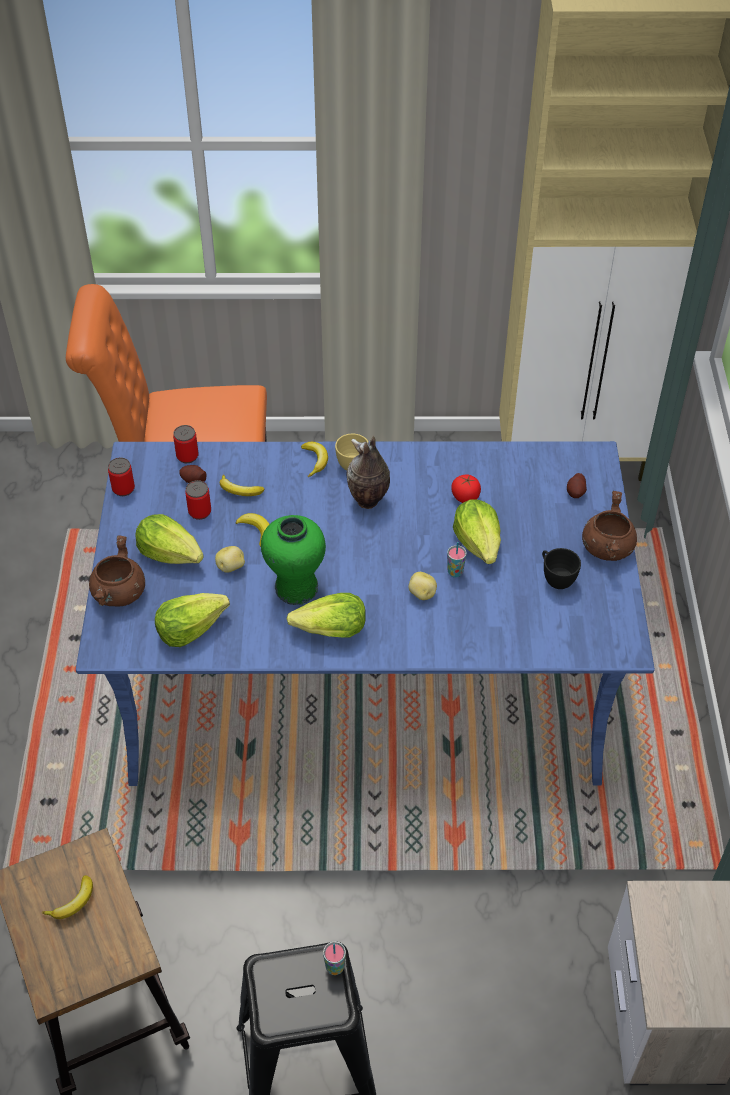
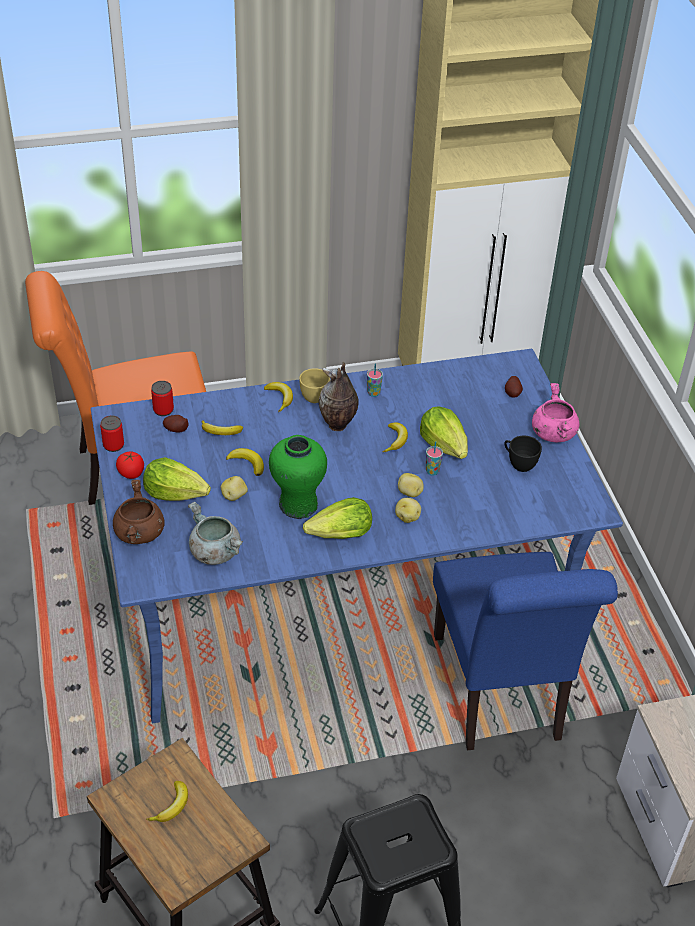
camera: 15 degrees left, 5 degrees down
(190, 628) = (214, 552): lettuce -> grey cooking pot
(200, 512) = (190, 454): can -> none
(335, 967) = (423, 815): cup -> cup (373, 393)
(410, 622) = (407, 517): none -> potato
(426, 529) = (395, 440): none -> banana
(465, 497) = (421, 410): tomato -> tomato (131, 473)
(506, 824) = (500, 695): none -> blue chair
(607, 547) = (553, 433): brown cooking pot -> pink cooking pot

